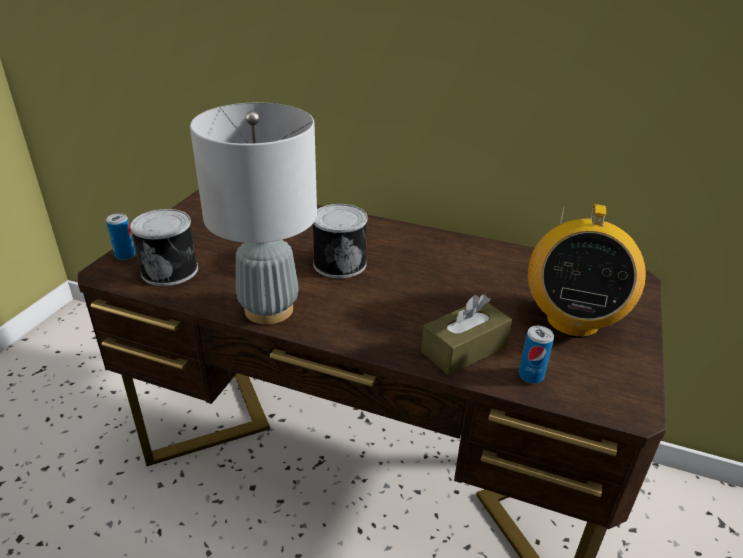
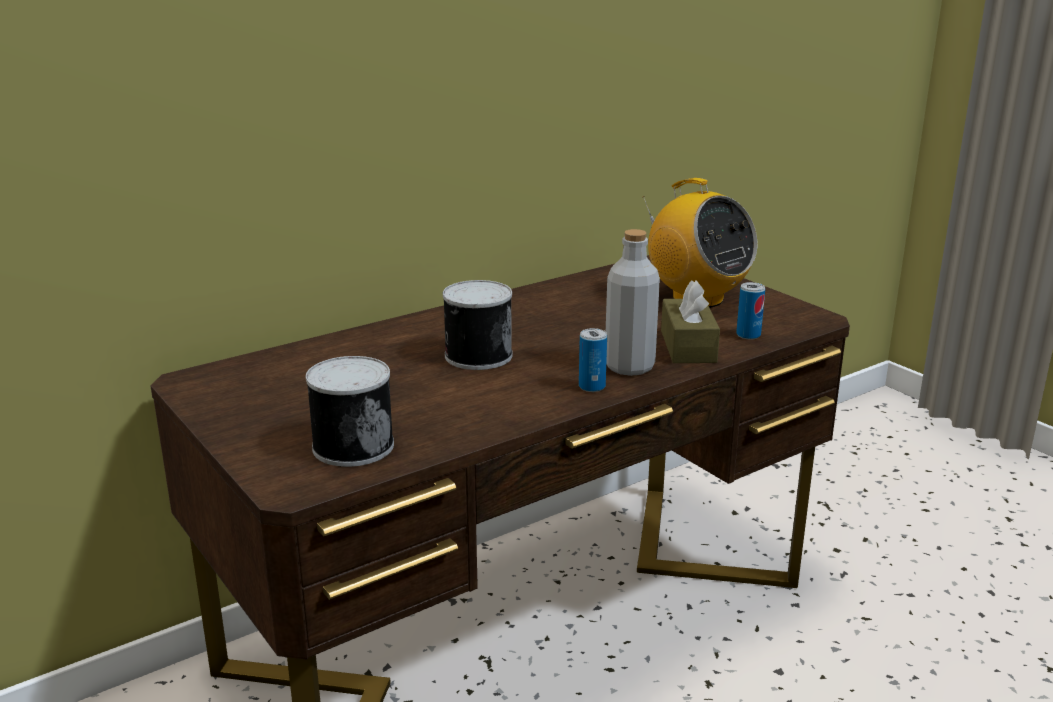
camera: 55 degrees left, 10 degrees down
(125, 255) = (266, 468): can -> can (592, 386)
(269, 309) = (518, 409): grey table lamp -> none
(390, 332) = (629, 366): none -> grey bottle

